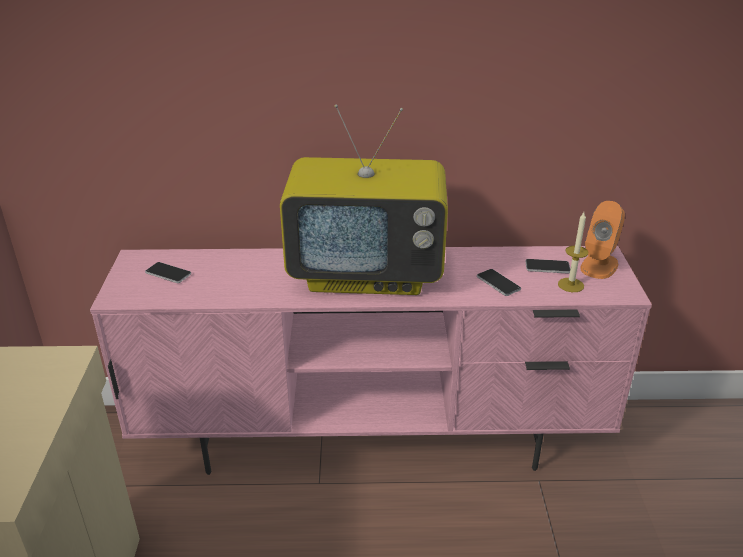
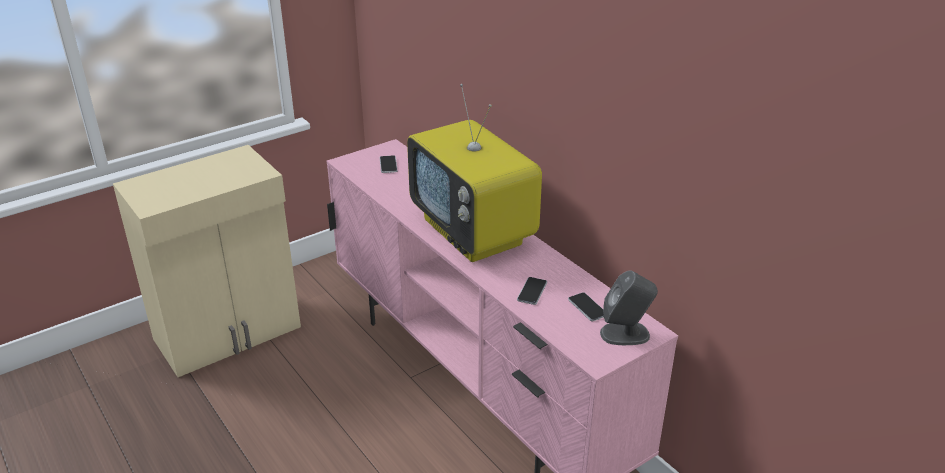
camera: 55 degrees right, 0 degrees up
(570, 285) = (573, 327): candle -> none
(599, 265) = (625, 334): orange speaker -> grey speaker

